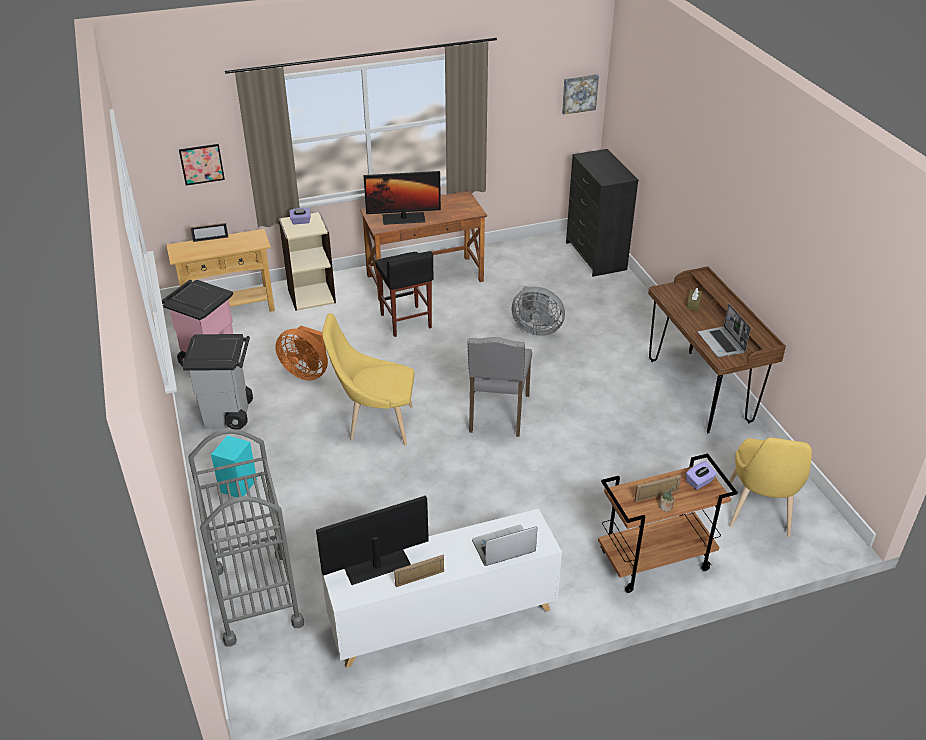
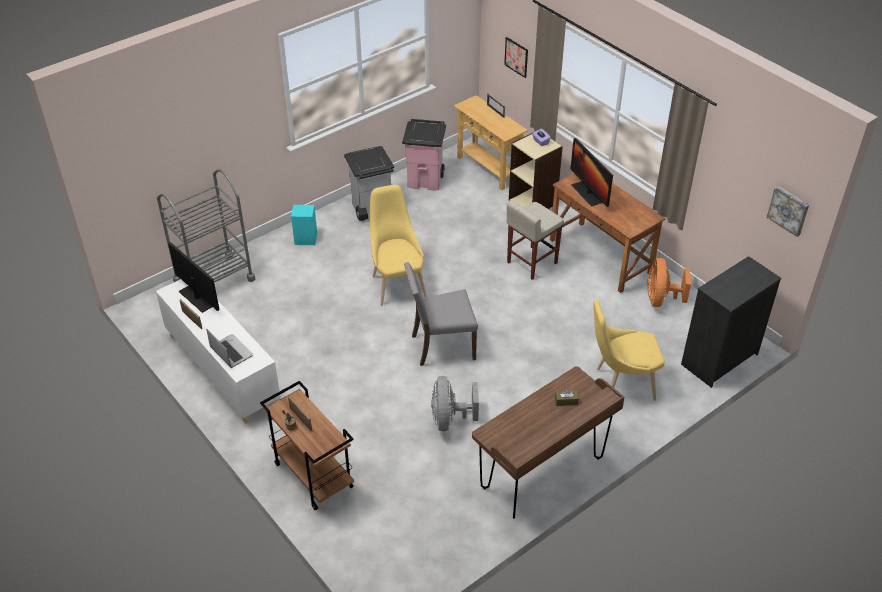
camera: 70 degrees right, 5 degrees up
(306, 372) = (437, 230): orange fan -> orange fan (661, 299)
(406, 321) = (531, 263): black stool -> beige stool
(536, 329) = (570, 344): grey fan -> grey fan (449, 419)
(699, 482) = (326, 442): purple tissue box -> none
(722, 343) = (512, 429): laptop -> none
(759, 514) = (392, 538): yellow chair -> yellow chair (620, 384)

